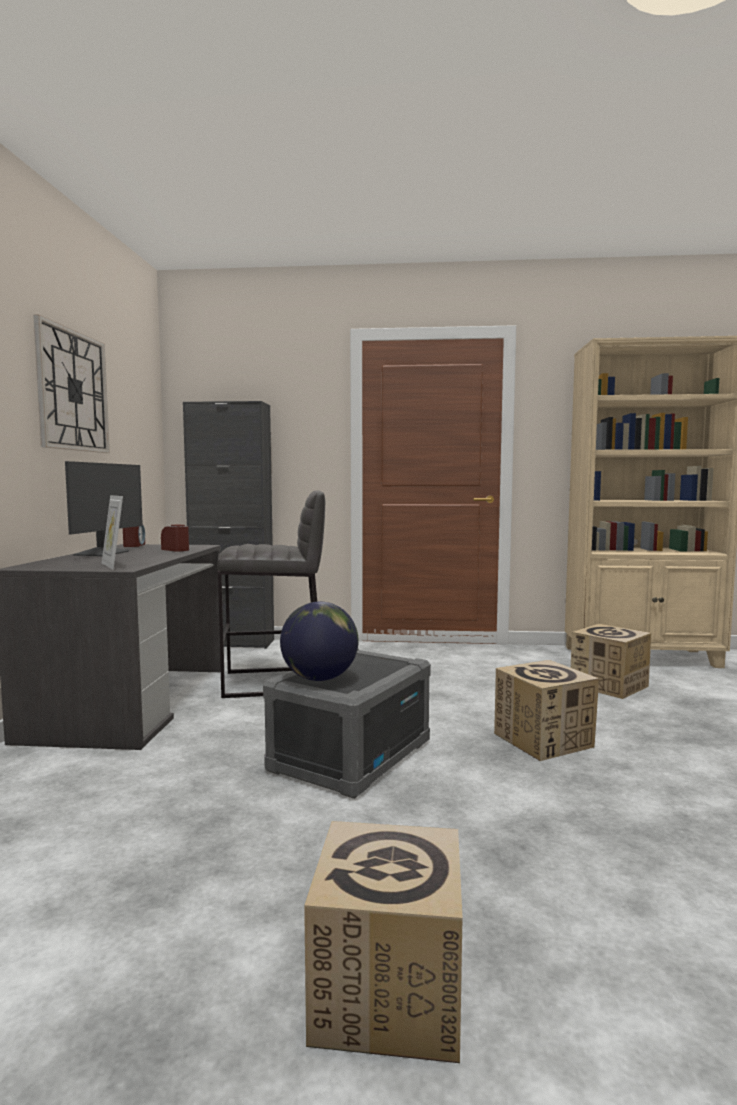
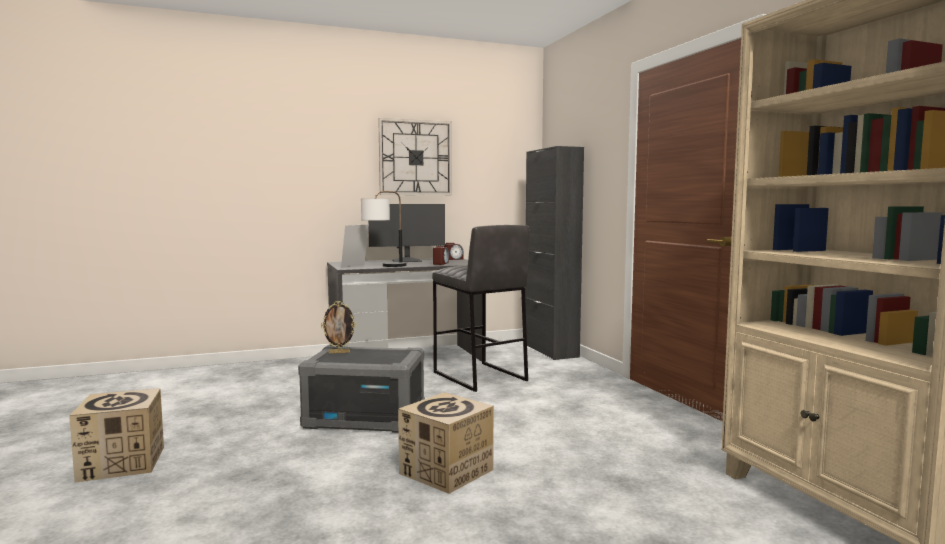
camera: 65 degrees right, 0 degrees up
(149, 560) = (384, 266): none -> table lamp
(319, 679) = (339, 352): globe -> picture frame
(609, 686) = (659, 493): cardboard box -> none

